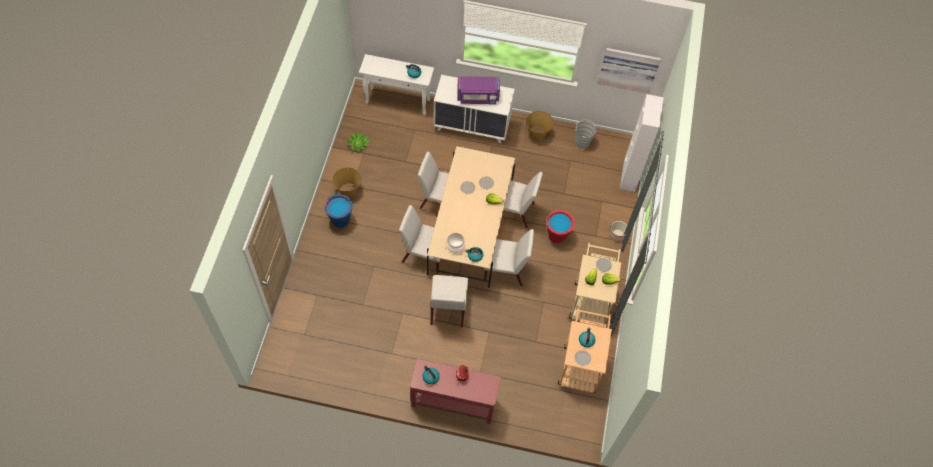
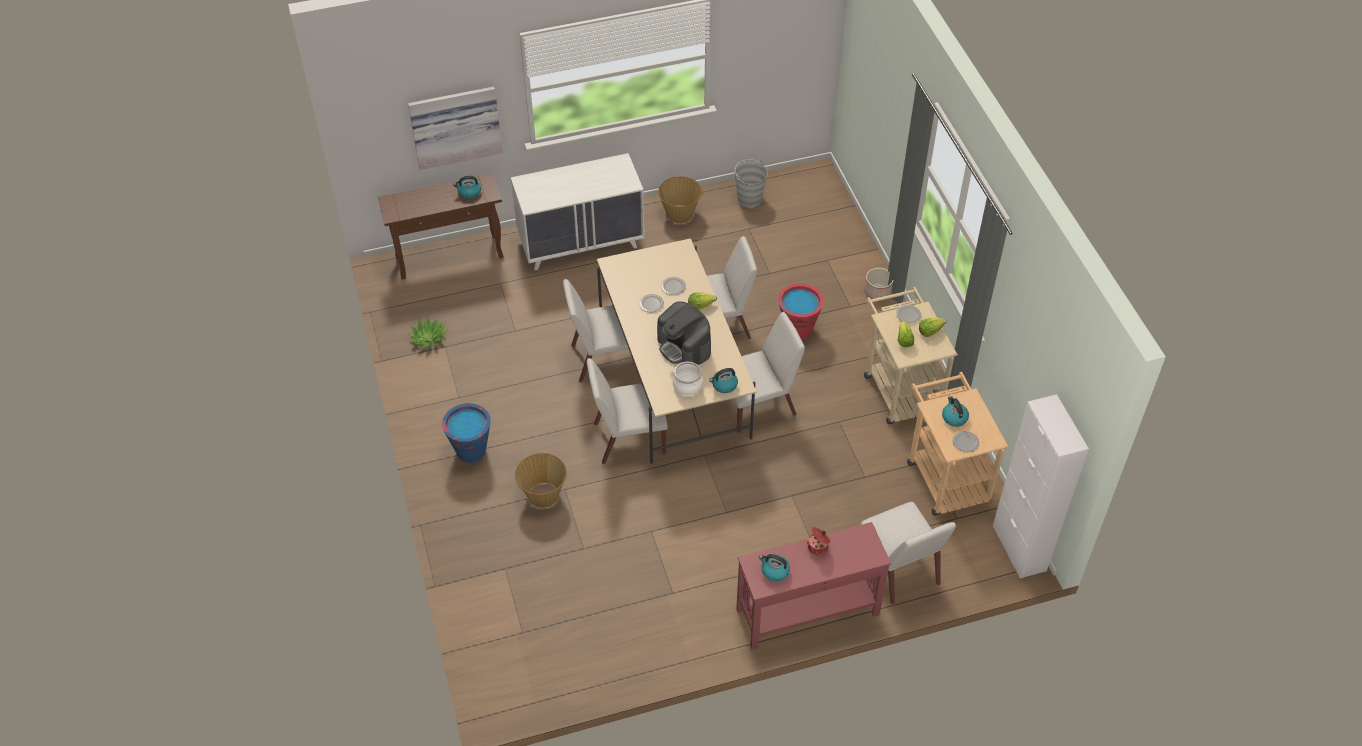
camera: 25 degrees left, 10 degrees down
(348, 190) = (455, 405): basket -> basket (543, 494)
(398, 101) = (450, 257): white console table -> brown console table
(448, 309) = (713, 494): white chair -> white chair (899, 569)
(468, 222) = (684, 347): none -> coffee machine
(477, 97) = (583, 184): purple microwave -> none
(628, 68) = (784, 49): picture -> picture (455, 125)
(629, 176) = (841, 213): white cabinet -> white cabinet (1019, 548)

